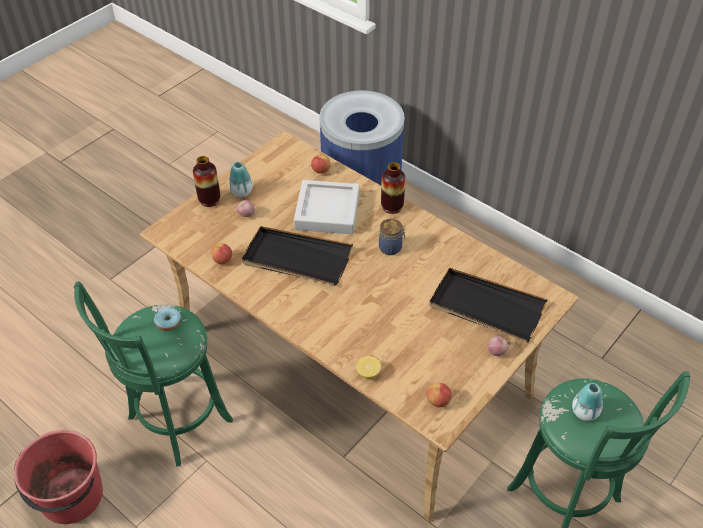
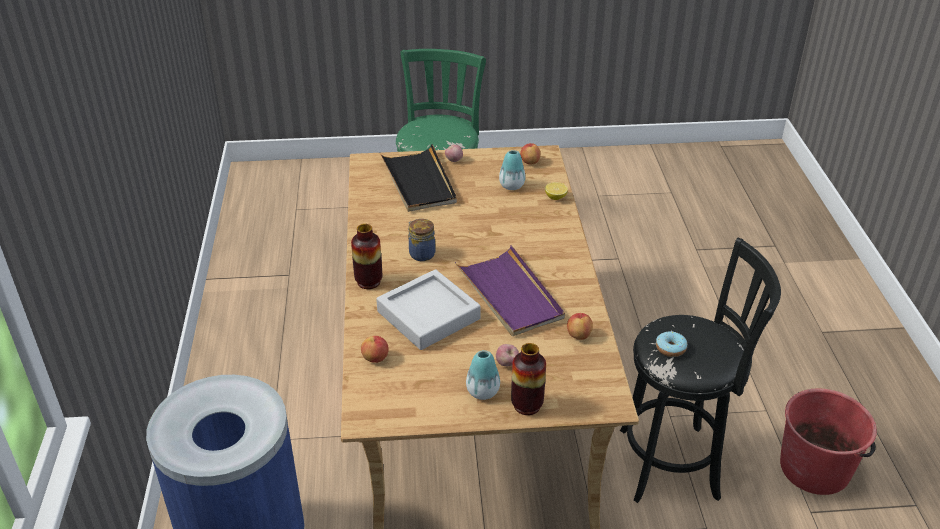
camera: 135 degrees left, 10 degrees down
(175, 423) = (675, 463): green stool -> black stool
(297, 258) = (510, 294): black tray -> purple tray
(584, 412) = (439, 135): vase -> vase (511, 186)

